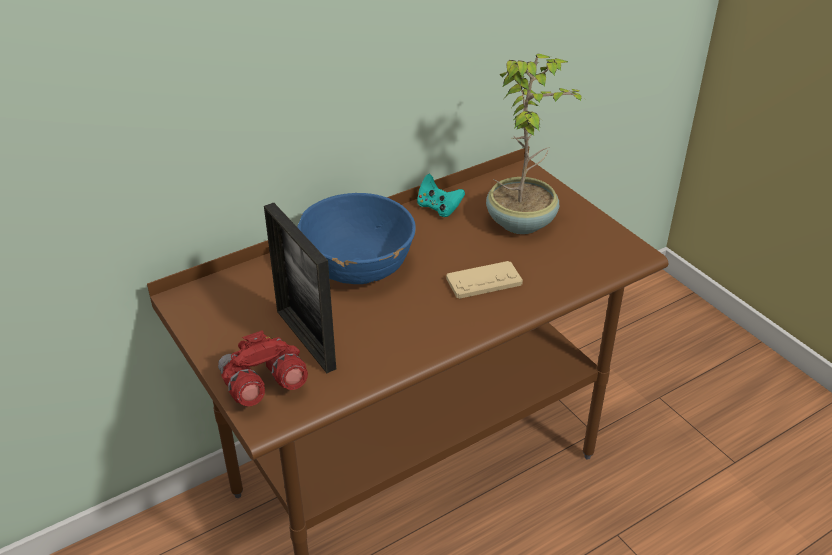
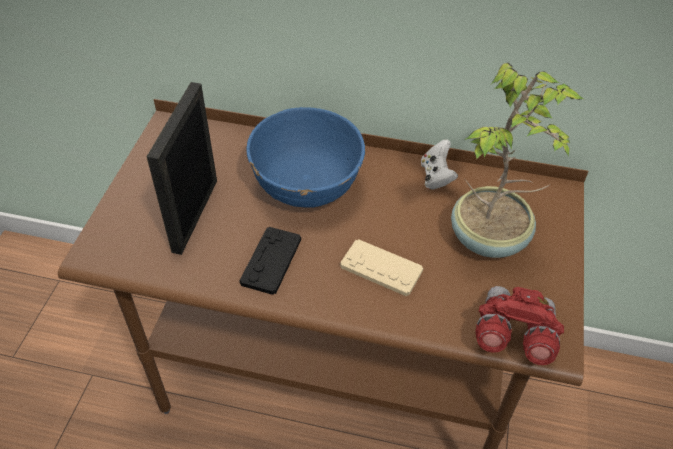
camera: 45 degrees right, 10 degrees up
(262, 386) = (124, 229): red binoculars -> red binoculars (513, 335)
(407, 327) = (271, 261): none -> black game controller
(438, 208) = (436, 176): turquoise game controller -> white game controller

